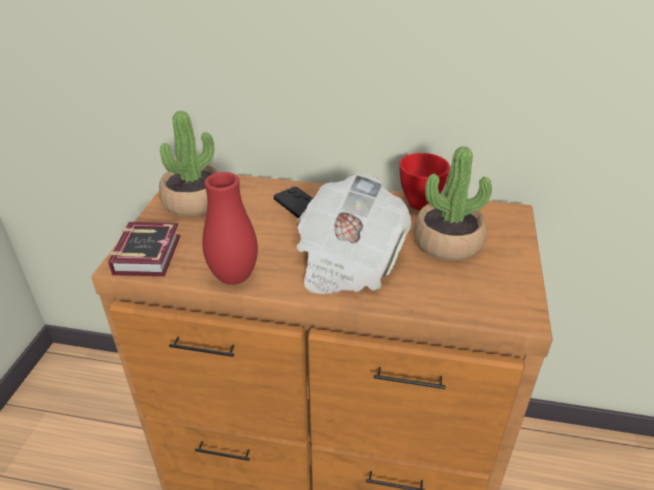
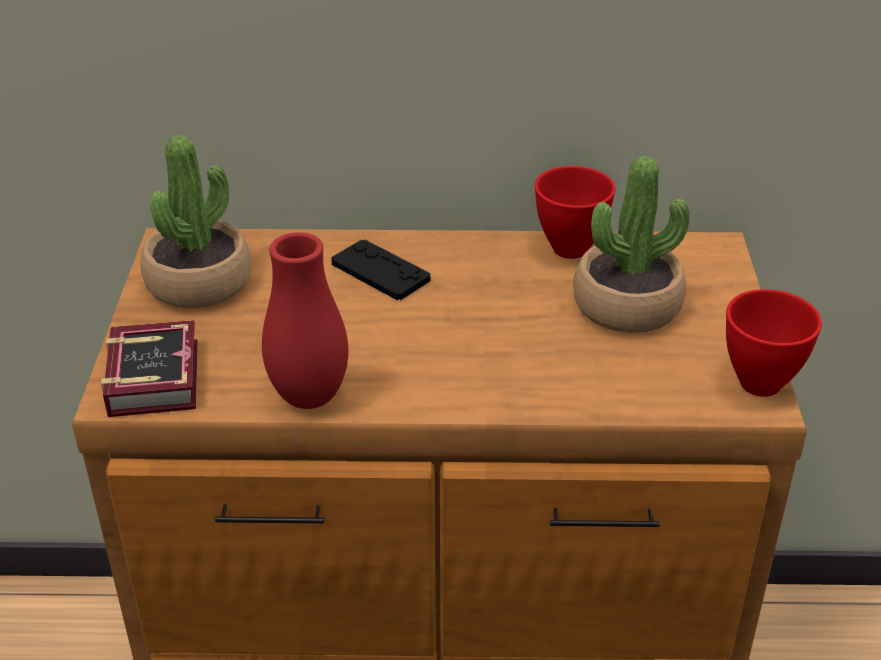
camera: 10 degrees left, 0 degrees up
(347, 260) = (480, 351): newspaper -> none
(523, 302) = (757, 383): none -> red bowl

